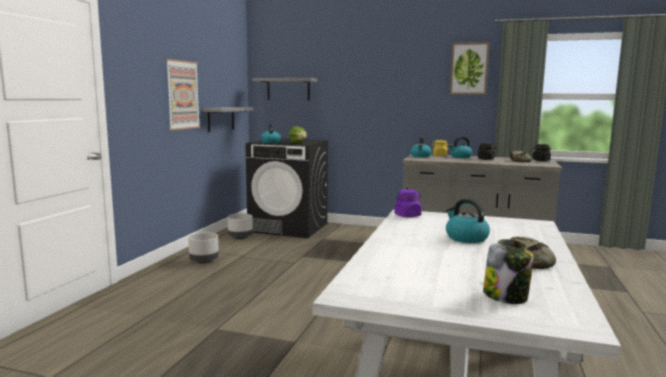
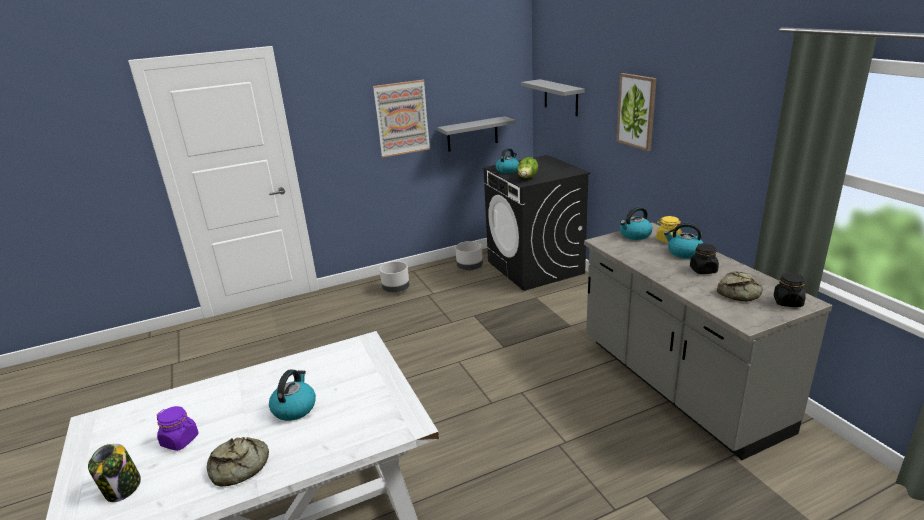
camera: 50 degrees right, 15 degrees up
(407, 215) = (353, 348): purple jar -> purple jar (180, 440)
(469, 68) = (749, 107): picture -> picture (637, 111)

